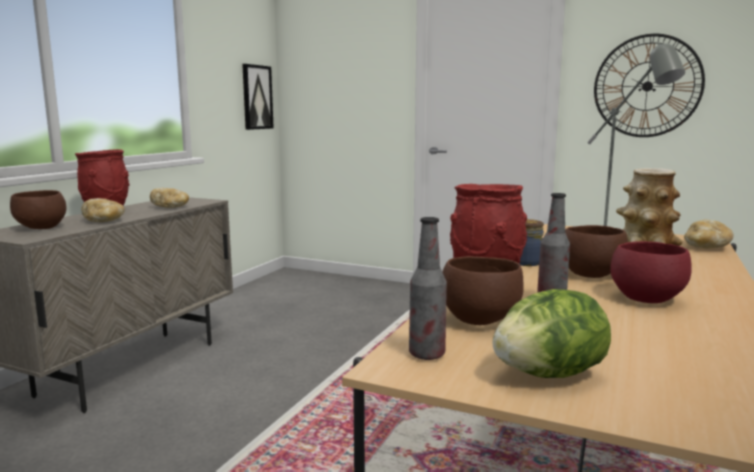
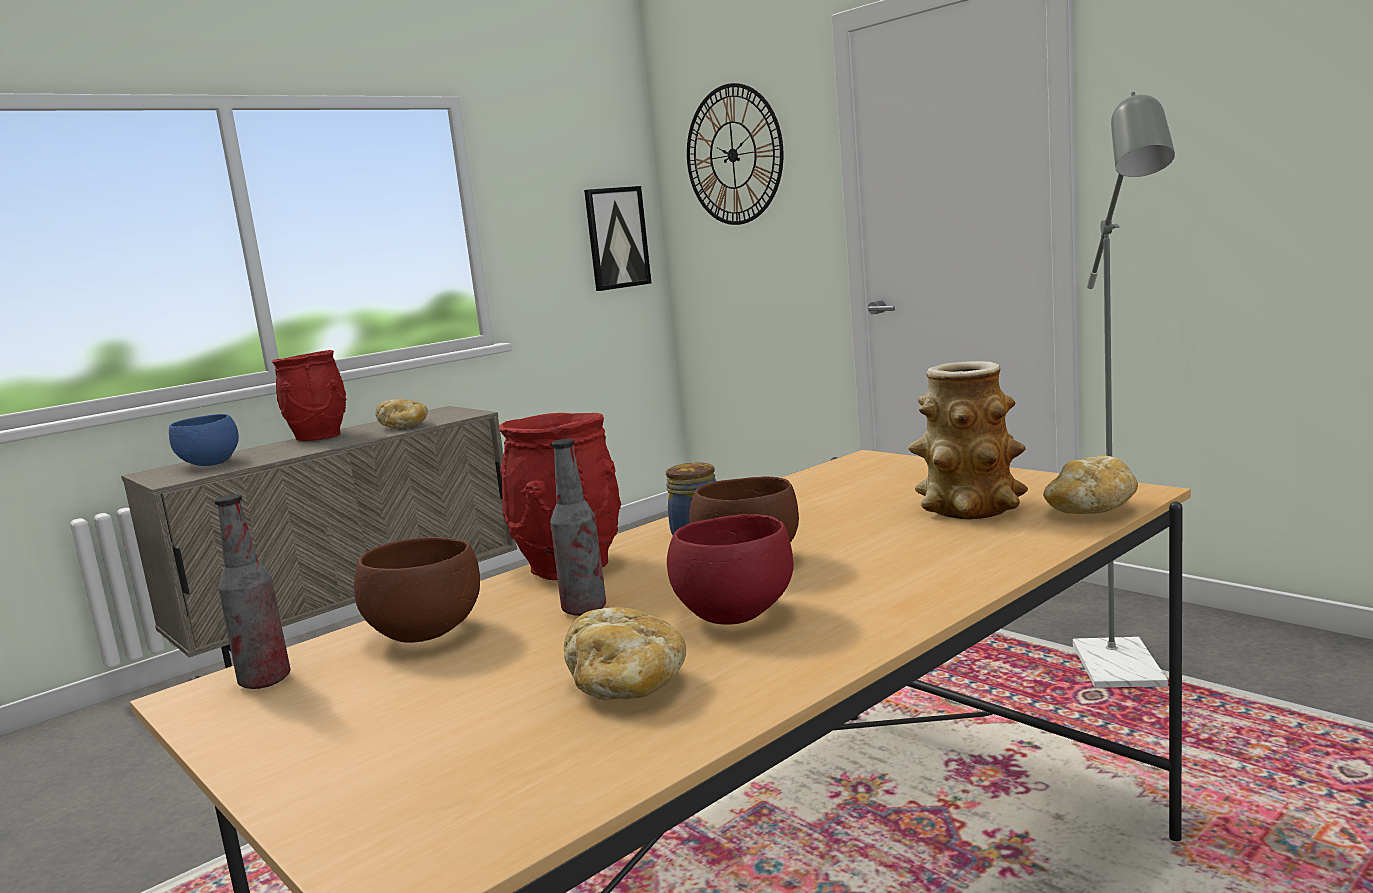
camera: 25 degrees right, 0 degrees up
(42, 228) = (211, 464): brown bowl -> blue bowl
(104, 221) = (289, 452): bread -> bread (627, 685)
(549, 374) = (337, 727): lettuce -> none
(647, 86) = (1237, 159): wall clock -> wall clock (733, 155)

